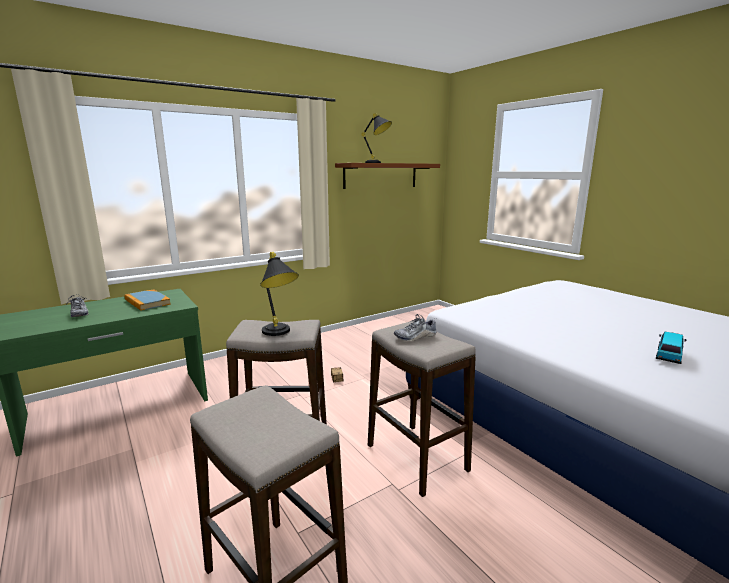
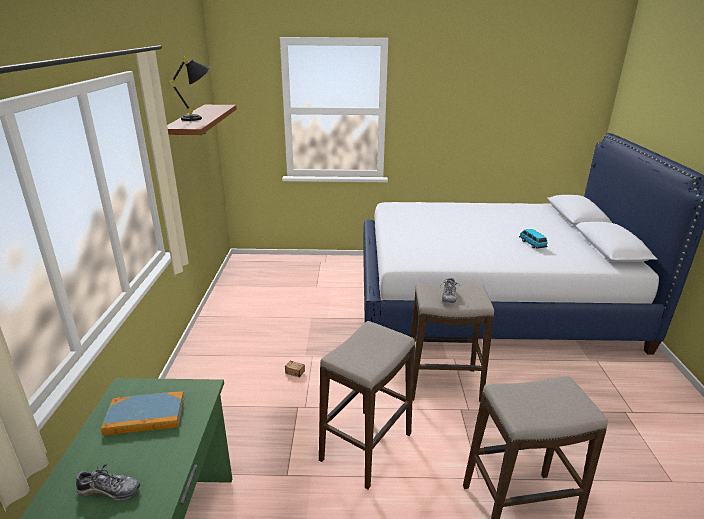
camera: 55 degrees left, 10 degrees up
(279, 334) = (385, 349): black table lamp -> none

